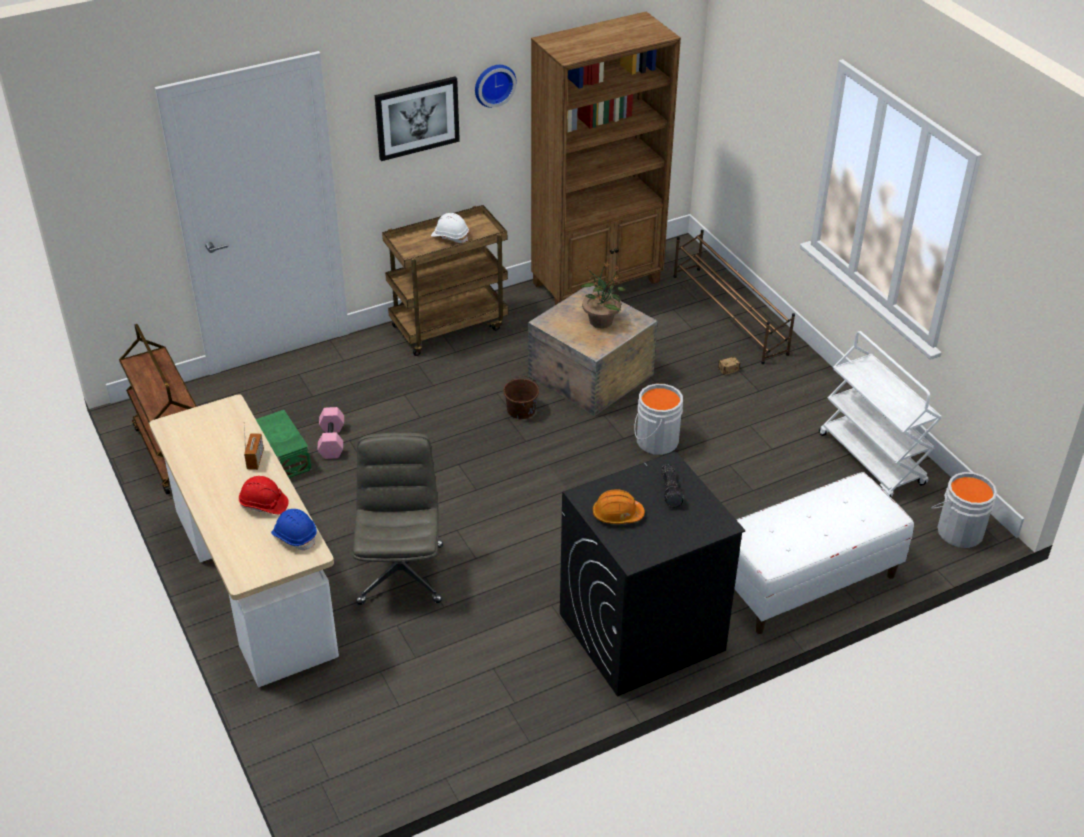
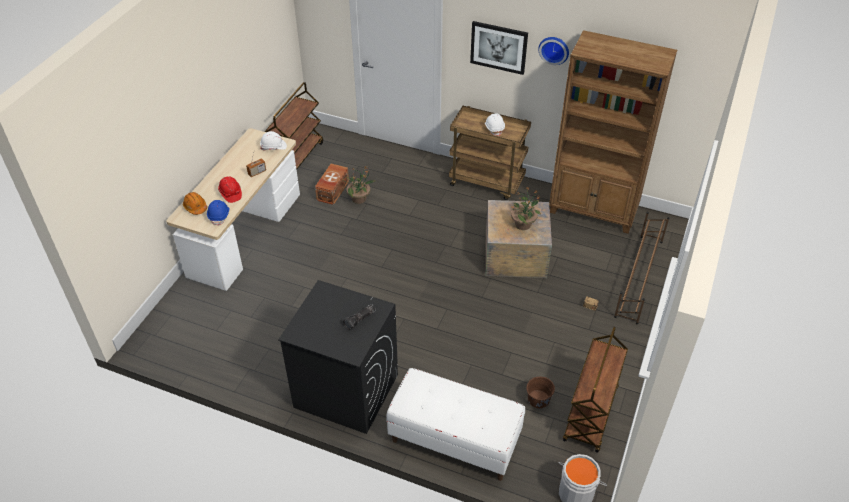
camera: 50 degrees right, 5 degrees up
(224, 419) = (273, 147): none -> white hard hat
(284, 457) = (332, 191): green storage box -> brown storage box
(332, 441) = (359, 199): pink dumbbell -> potted plant
(400, 573) = (298, 277): grey office chair -> none
(521, 410) = (457, 246): brown bucket -> brown bucket (538, 399)
(617, 514) = (320, 309): orange hard hat -> orange hard hat (195, 207)
(655, 440) = (494, 310): grey bucket -> none
(872, 460) = (591, 415): white cart -> brown cart

